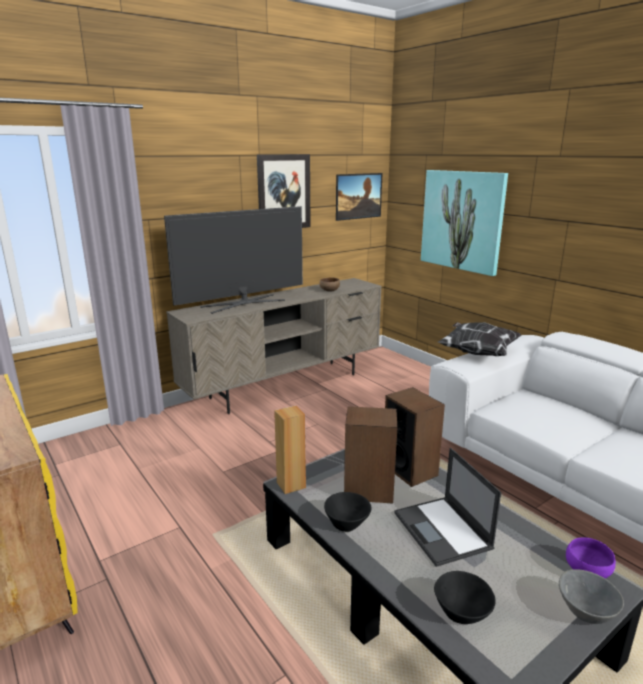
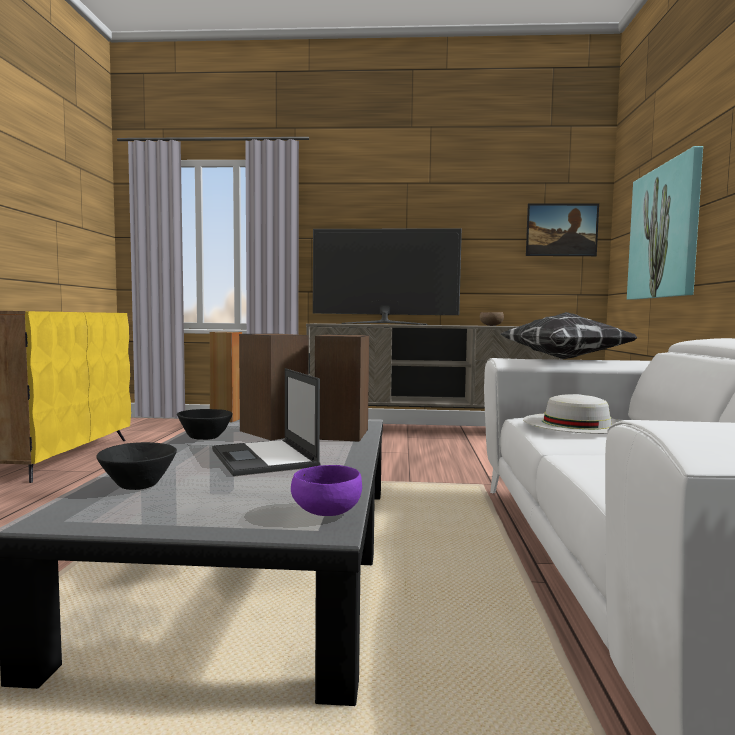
camera: 40 degrees right, 15 degrees down
(284, 192) = (456, 220): picture -> none
(443, 531) = (264, 458): laptop -> laptop turned 45 degrees counterclockwise
(537, 415) = (576, 423): none -> white hat
(584, 613) = (233, 524): grey bowl -> none

